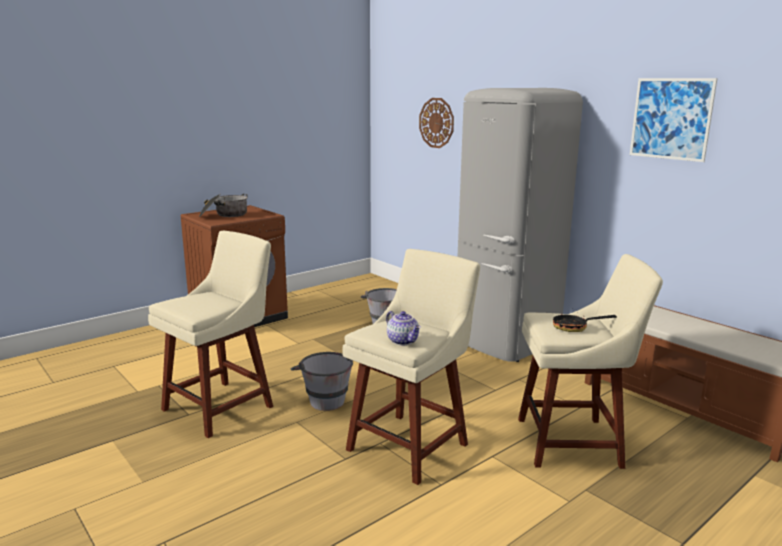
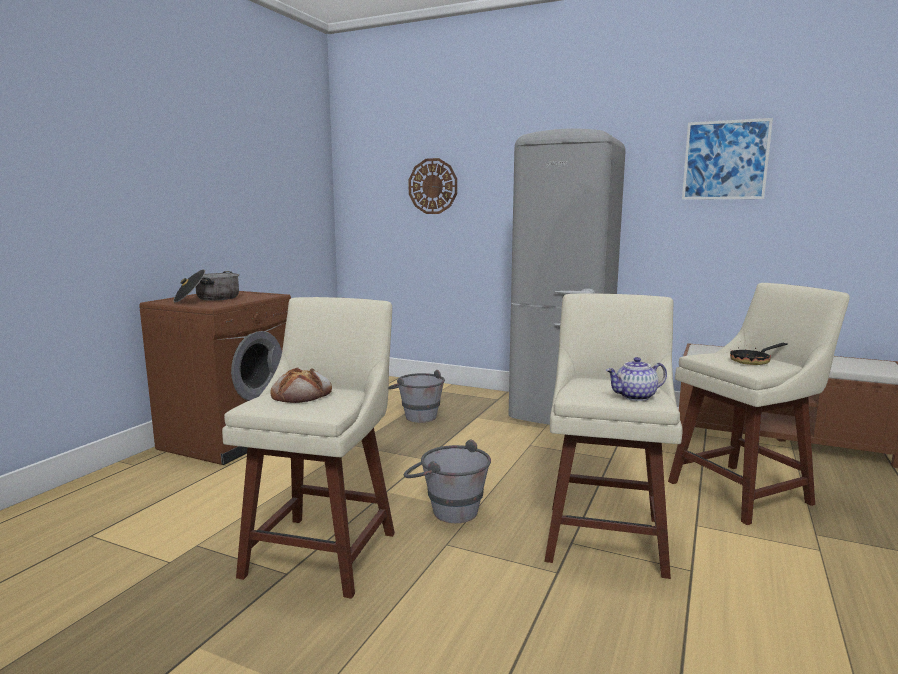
camera: 25 degrees left, 5 degrees down
(203, 299) = (302, 394): none -> bread
(403, 341) = (635, 397): teapot -> teapot turned 135 degrees clockwise

